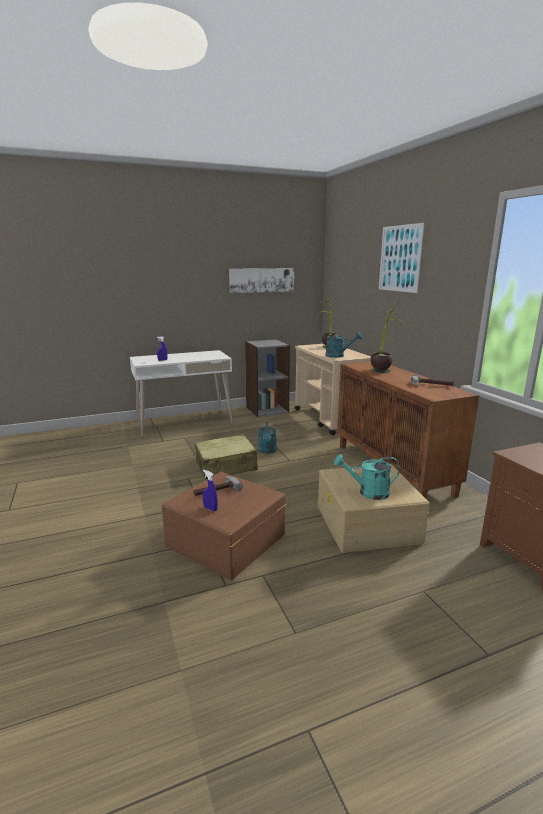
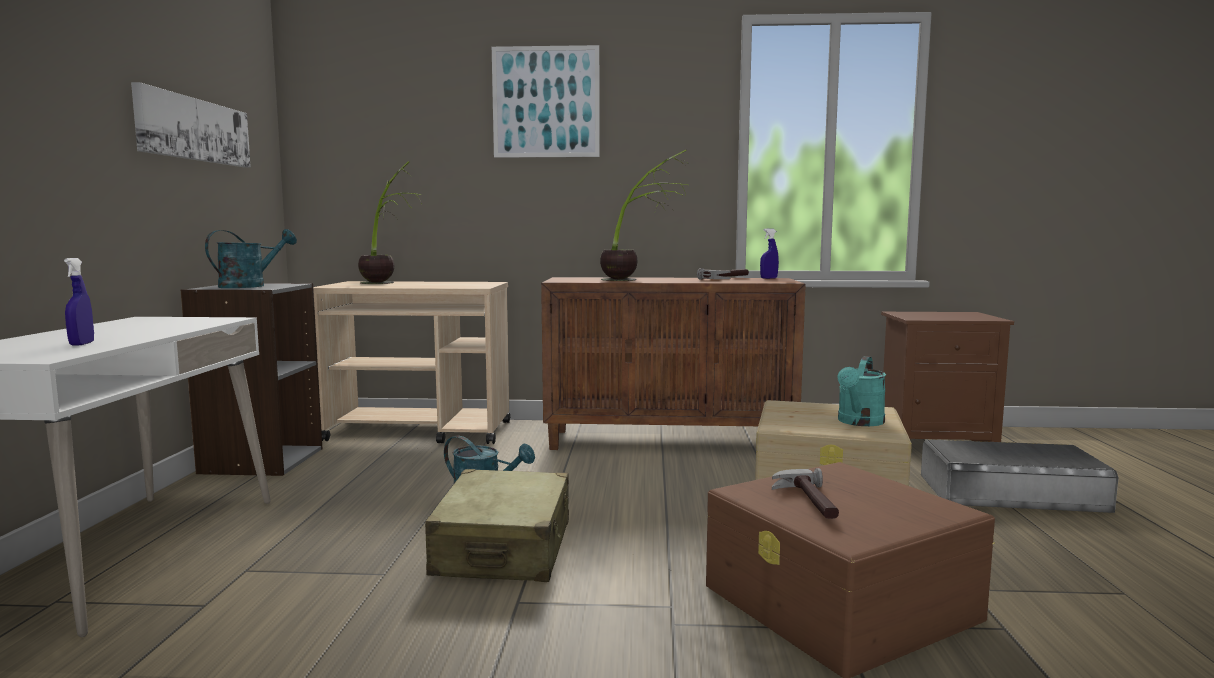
camera: 65 degrees left, 10 degrees down
(210, 509) = (892, 516): blue spray bottle -> blue spray bottle (768, 278)
(338, 356) = (458, 285): turquoise watering can -> turquoise watering can (250, 286)
(445, 595) = (1010, 492): none -> grey storage box

